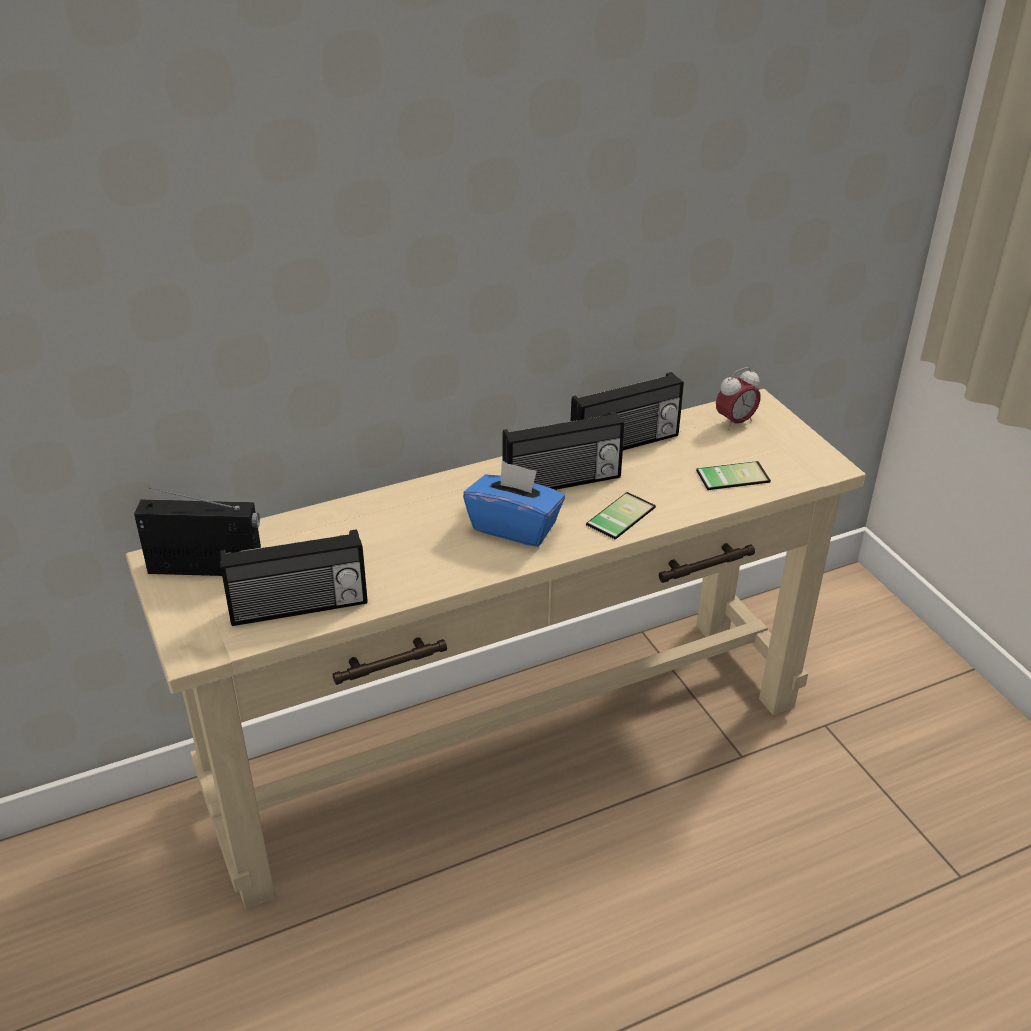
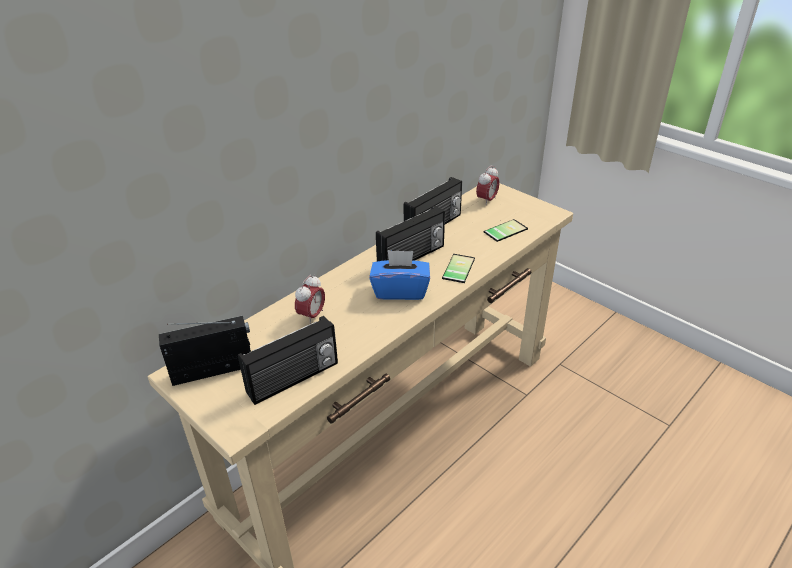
camera: 20 degrees left, 0 degrees up
(371, 530) = (312, 316): none -> alarm clock

